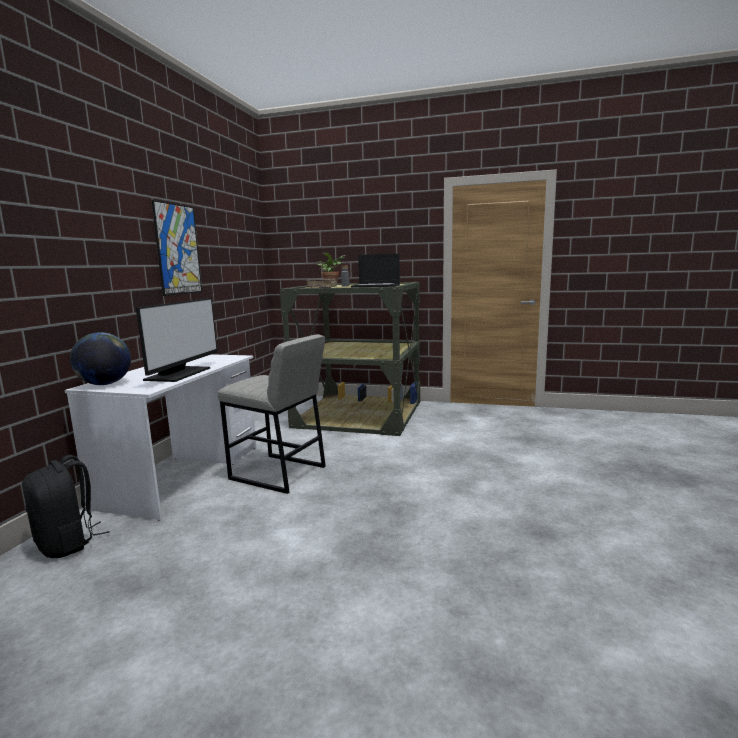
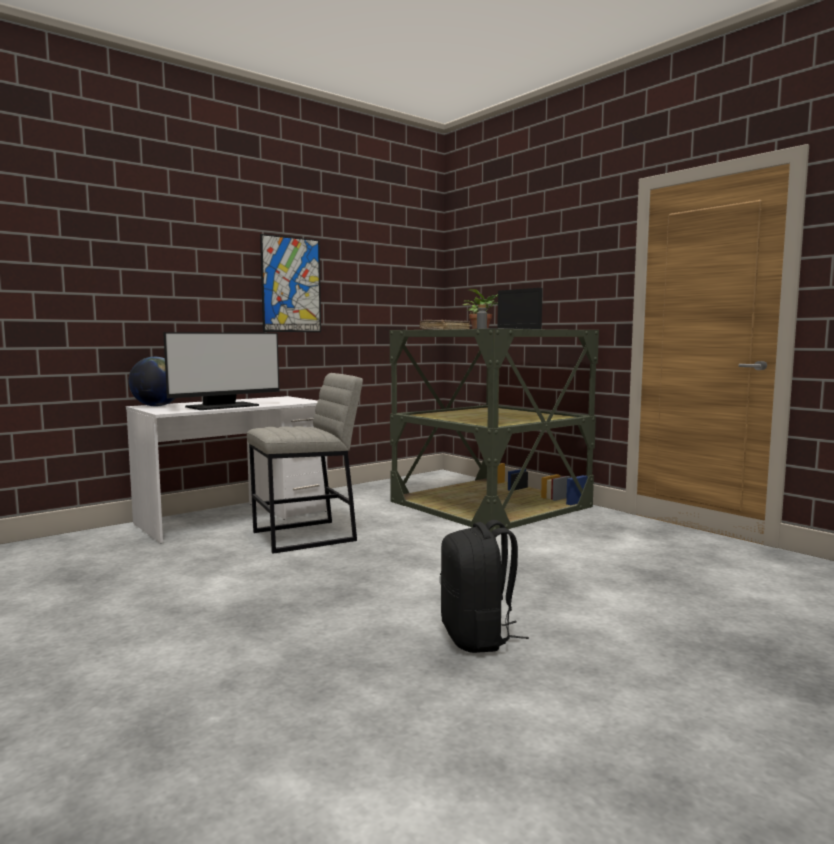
camera: 35 degrees right, 5 degrees down
(67, 543) = (87, 541): black backpack -> black backpack (478, 637)
(280, 473) = (307, 536): grey chair -> grey chair turned 90 degrees counterclockwise

